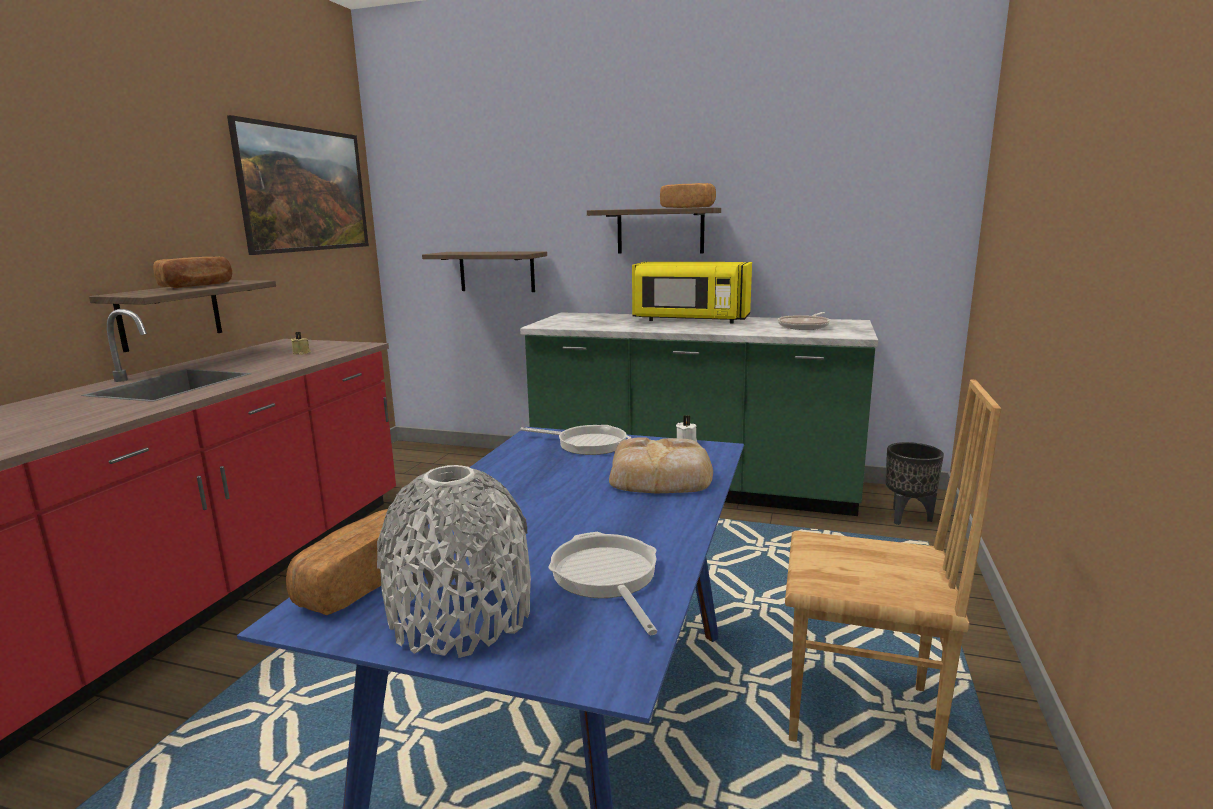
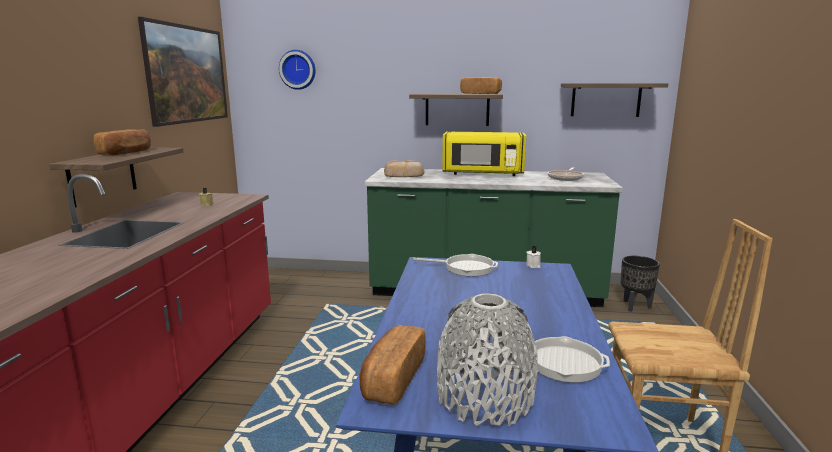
camera: 10 degrees left, 0 degrees up
(454, 182) = (298, 69): none -> wall clock
(497, 271) = (331, 137): shelf -> shelf (605, 100)
(606, 577) = (557, 363): frying pan -> frying pan turned 135 degrees clockwise
(661, 476) = (535, 290): bread -> bread (404, 174)

